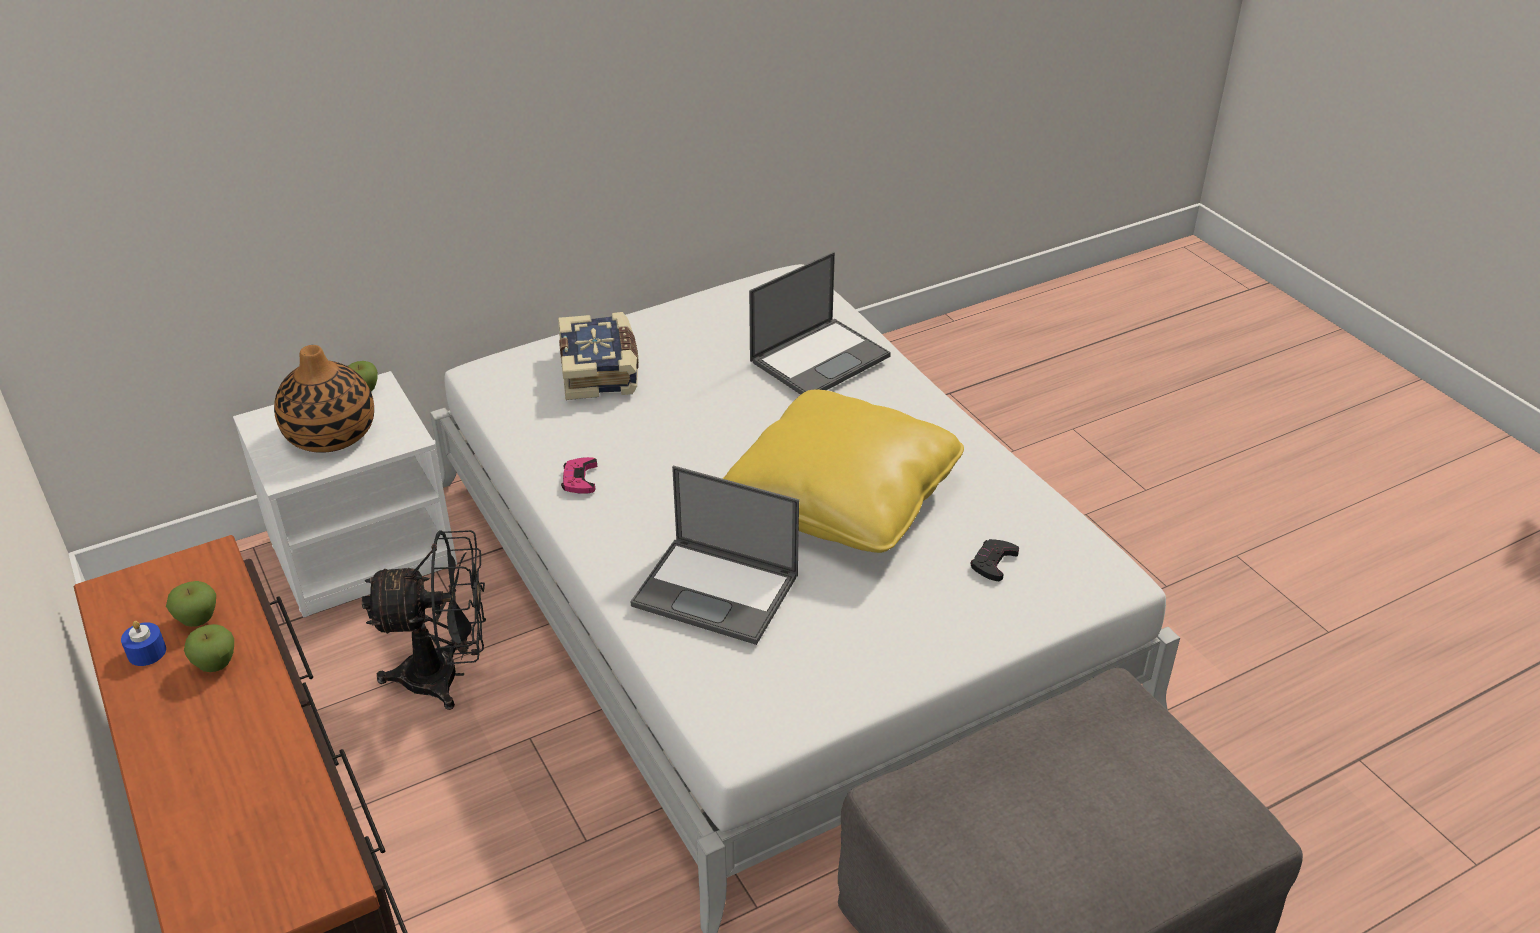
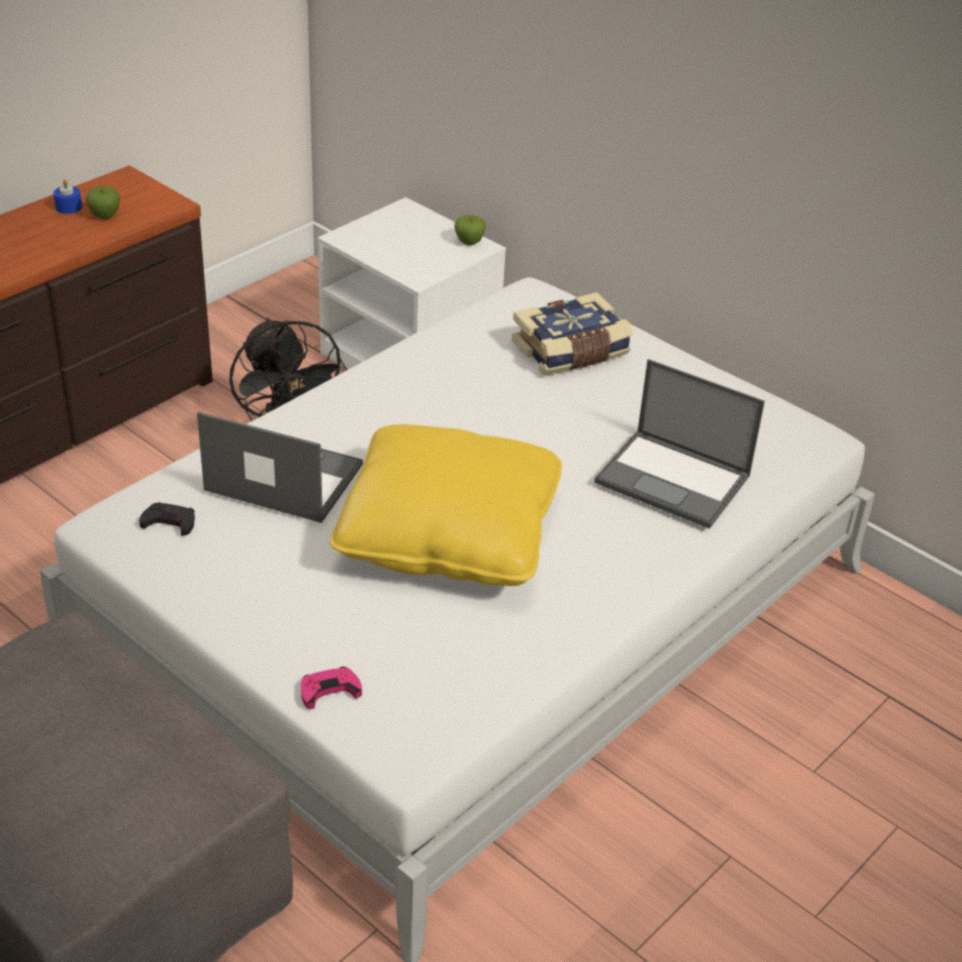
camera: 70 degrees right, 0 degrees up
(216, 664) = (62, 234): apple -> none
(330, 434) = (405, 242): vase -> none
(579, 479) = (405, 374): pink game controller -> pink game controller (329, 690)
(718, 590) = (282, 477): laptop -> laptop turned 105 degrees clockwise
(993, 562) = (393, 655): black game controller -> black game controller (169, 522)

